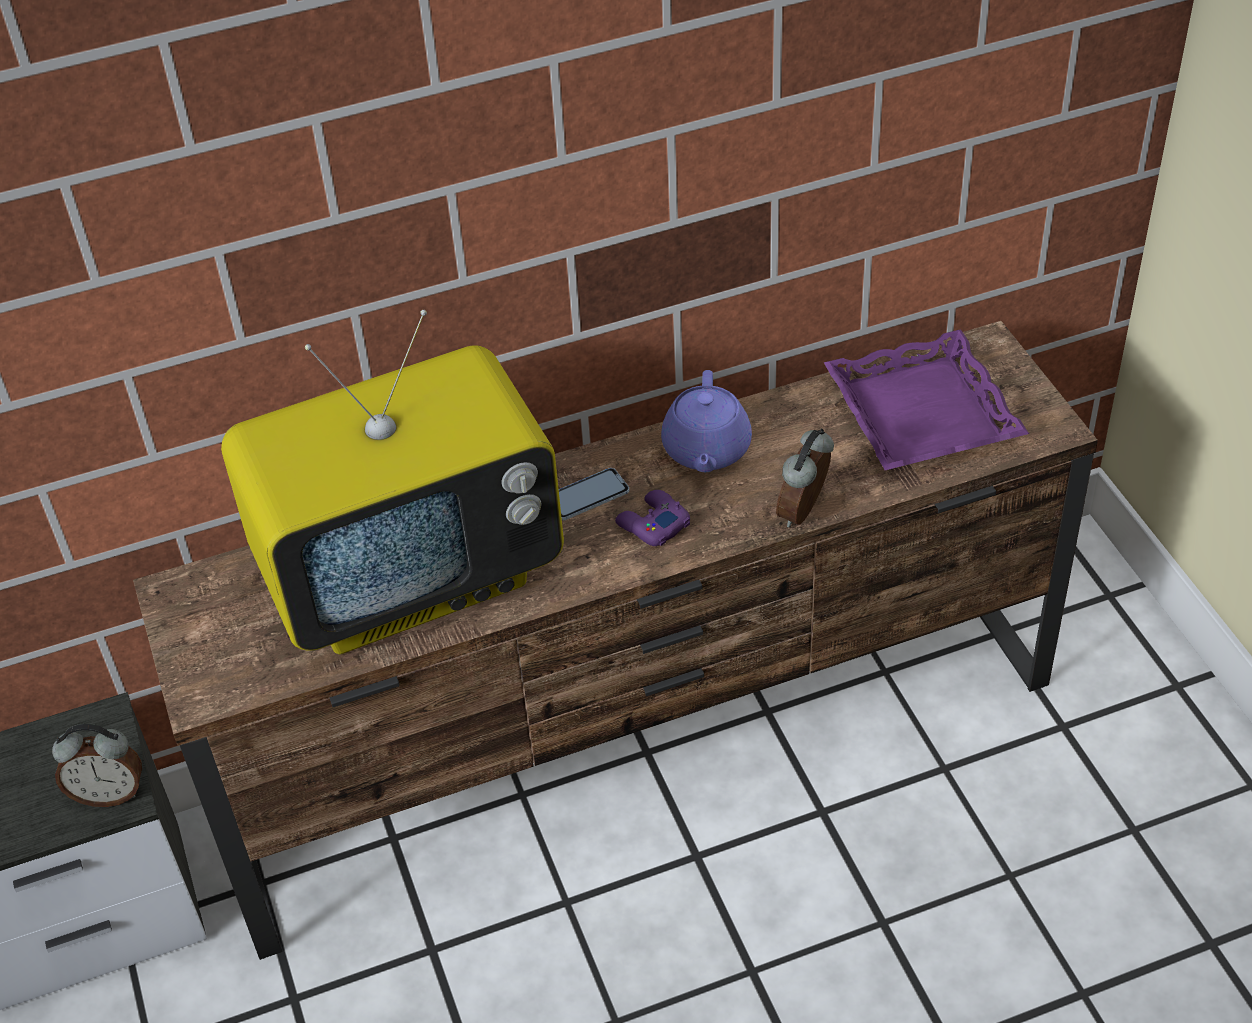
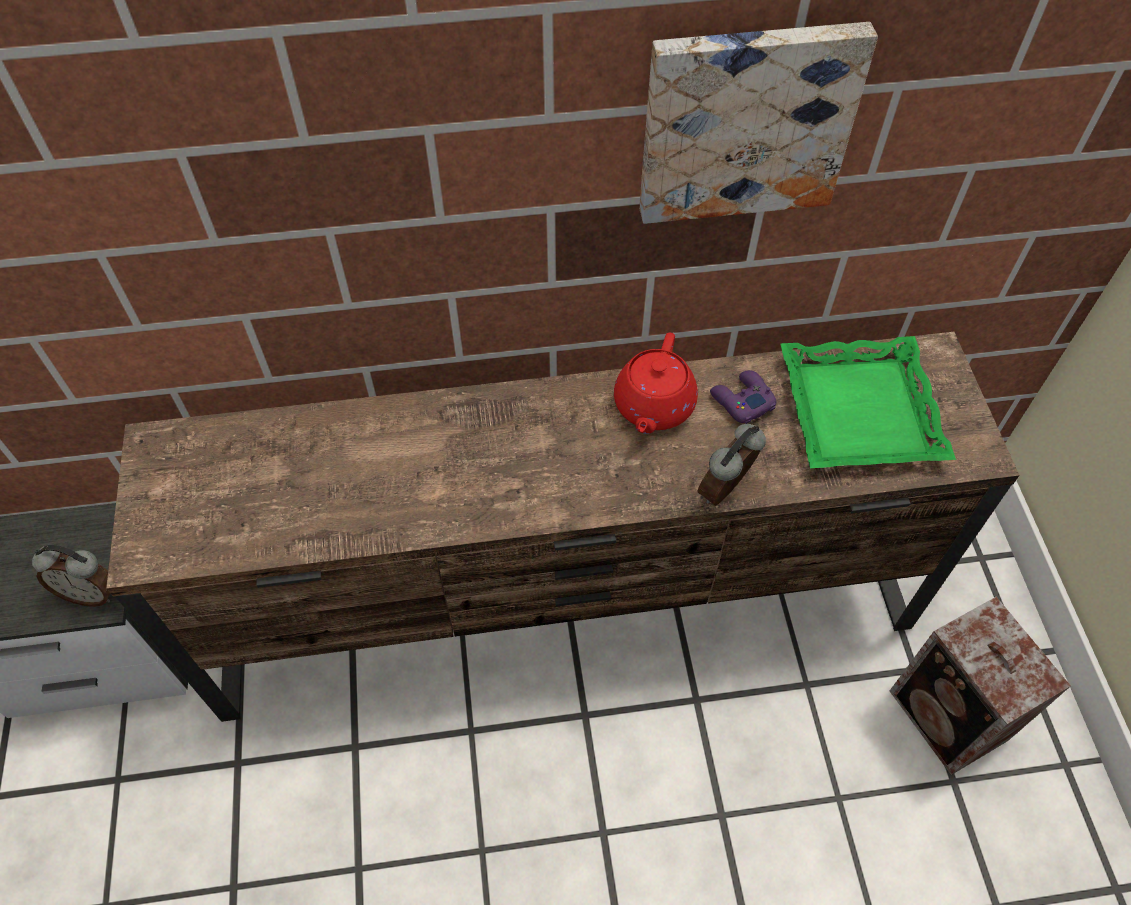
camera: 10 degrees right, 10 degrees up
(413, 575) = (360, 475): television -> none
(587, 496) = (535, 429): phone -> none
(652, 524) = (585, 471): purple game controller -> purple game controller (741, 401)
(706, 450) = (653, 406): purple teapot -> red teapot
(745, 132) = (745, 121): none -> picture
(920, 413) = (858, 411): purple tray -> green tray
(1113, 768) = (949, 719): none -> speaker

